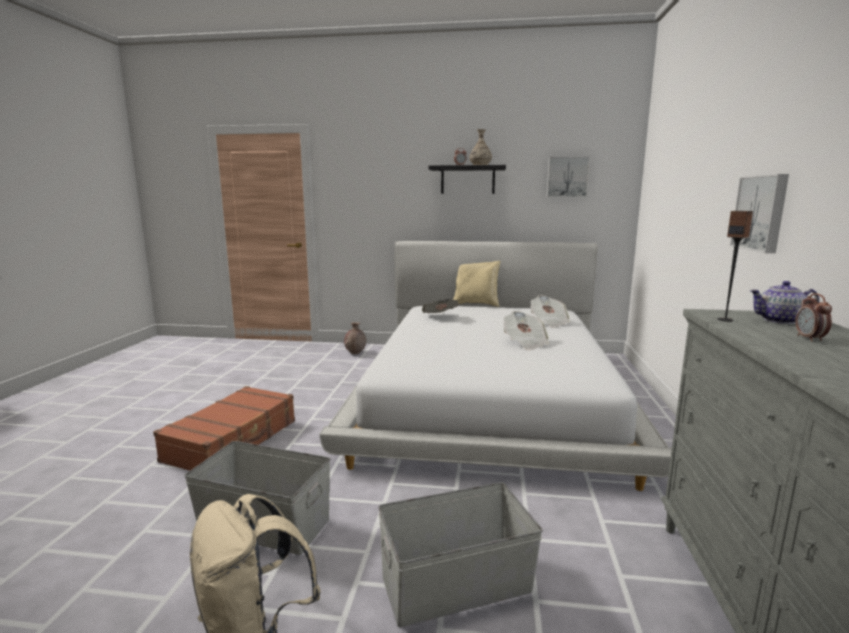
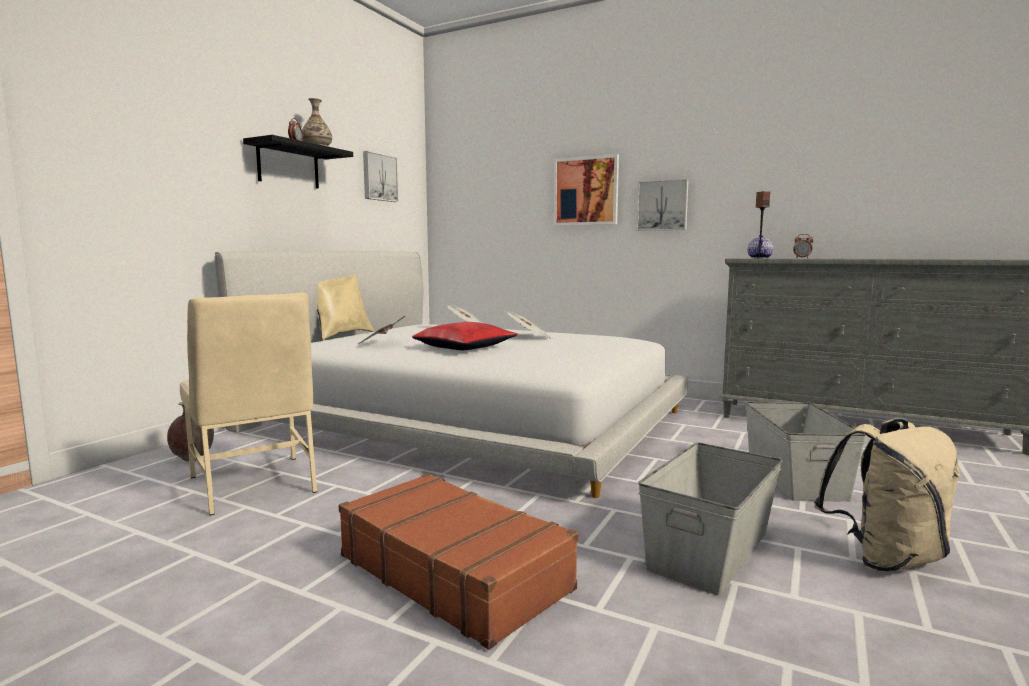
camera: 70 degrees left, 5 degrees down
(328, 373) = (254, 484): none -> beige chair
(448, 334) = (465, 347): none -> red pillow
(712, 188) = (586, 191): none -> picture

